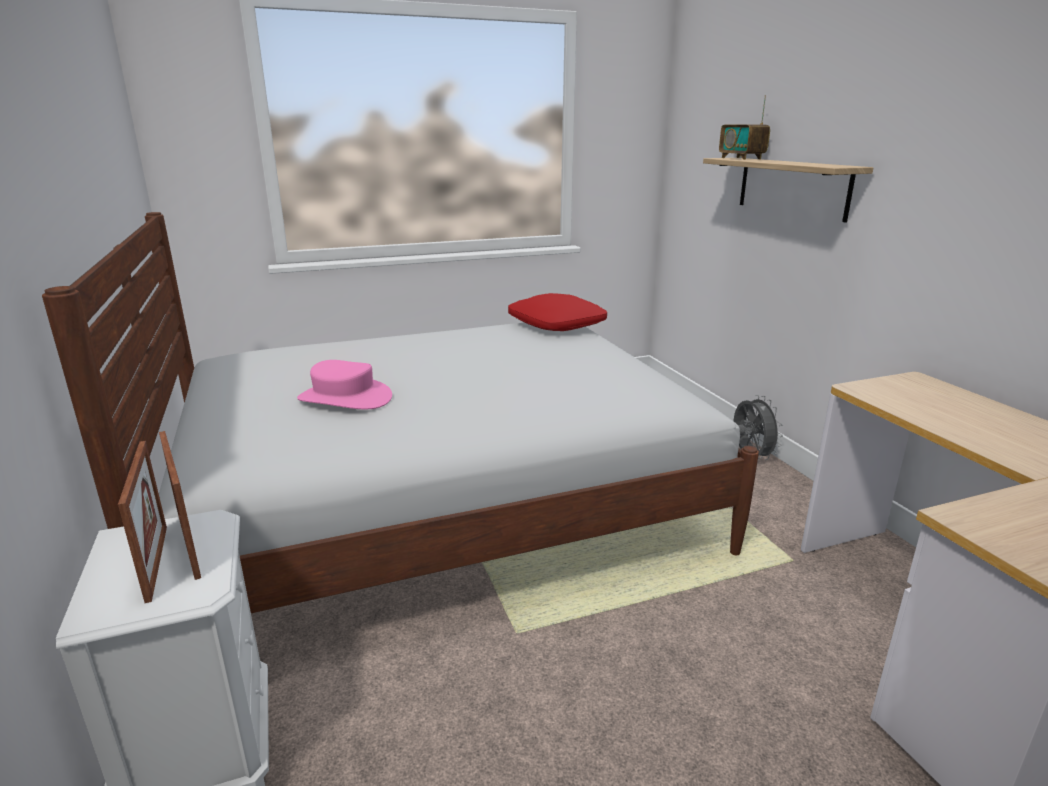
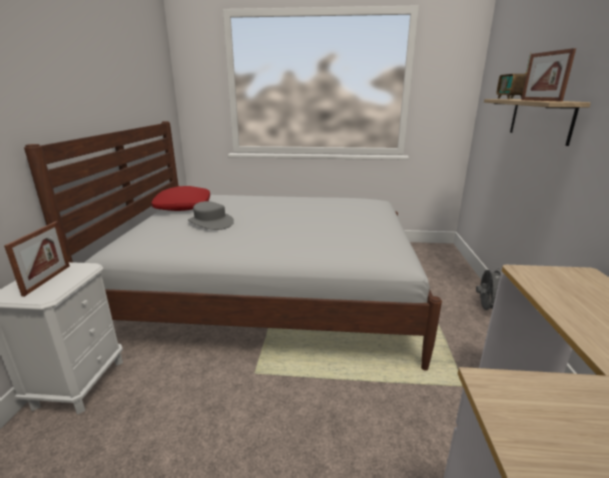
camera: 25 degrees right, 0 degrees up
(189, 545) = (67, 276): picture frame -> picture frame (540, 100)
(344, 398) = (210, 222): pink hat -> grey hat
(556, 325) = (368, 201): red pillow -> red pillow (183, 206)

